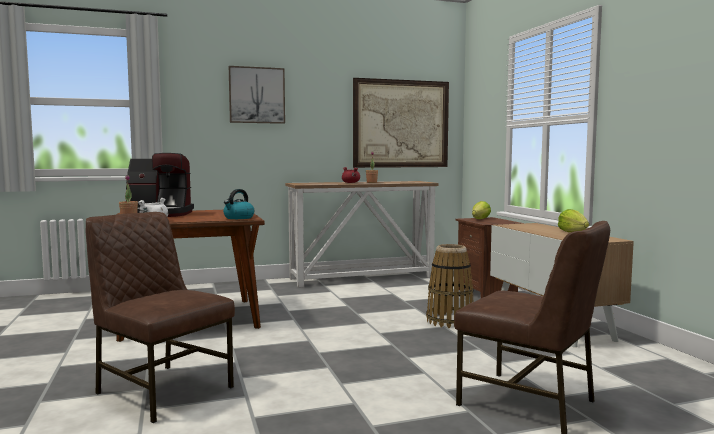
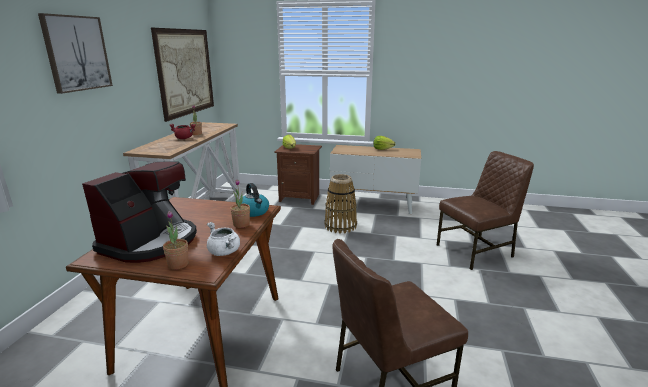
camera: 60 degrees left, 15 degrees up
(208, 219) = (241, 224): none -> potted plant

